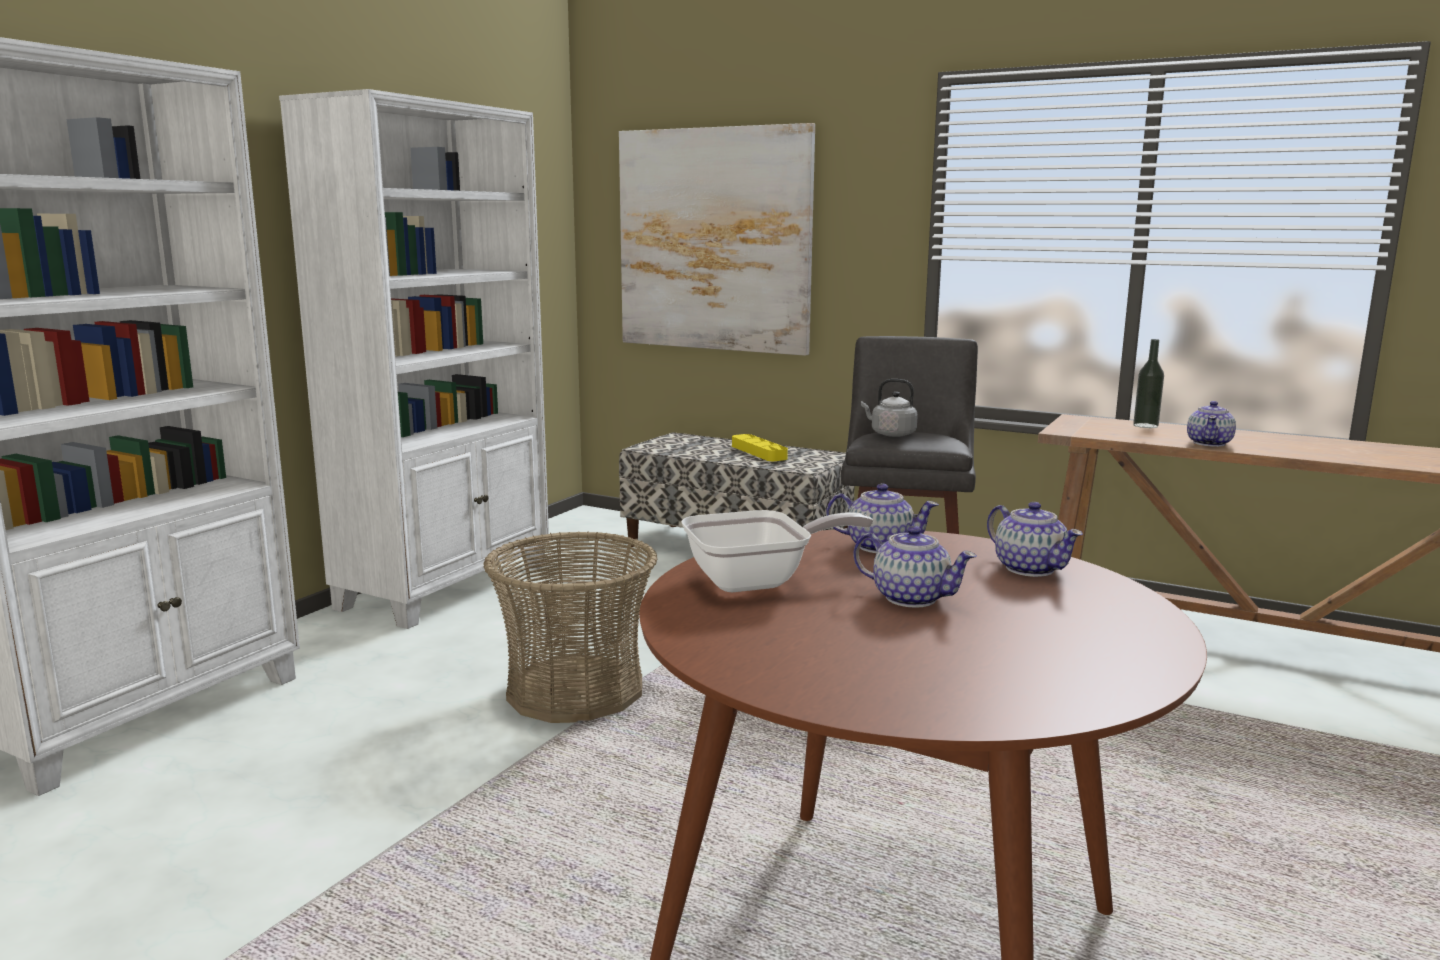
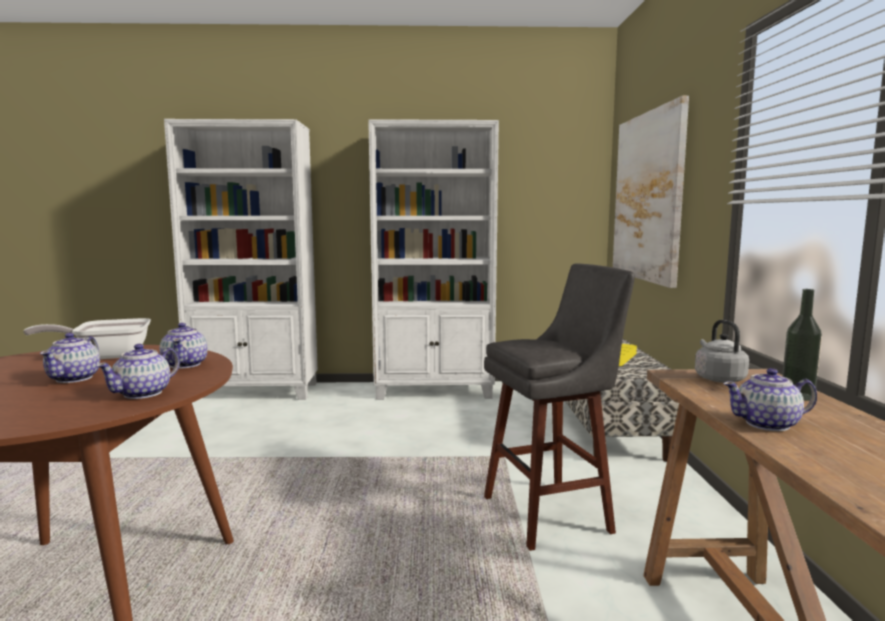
camera: 60 degrees right, 5 degrees down
(576, 691) = (342, 447): basket -> none
(759, 581) = (106, 356): frying pan -> frying pan turned 120 degrees clockwise
(890, 434) = (532, 340): grey kettle -> grey kettle (718, 378)

